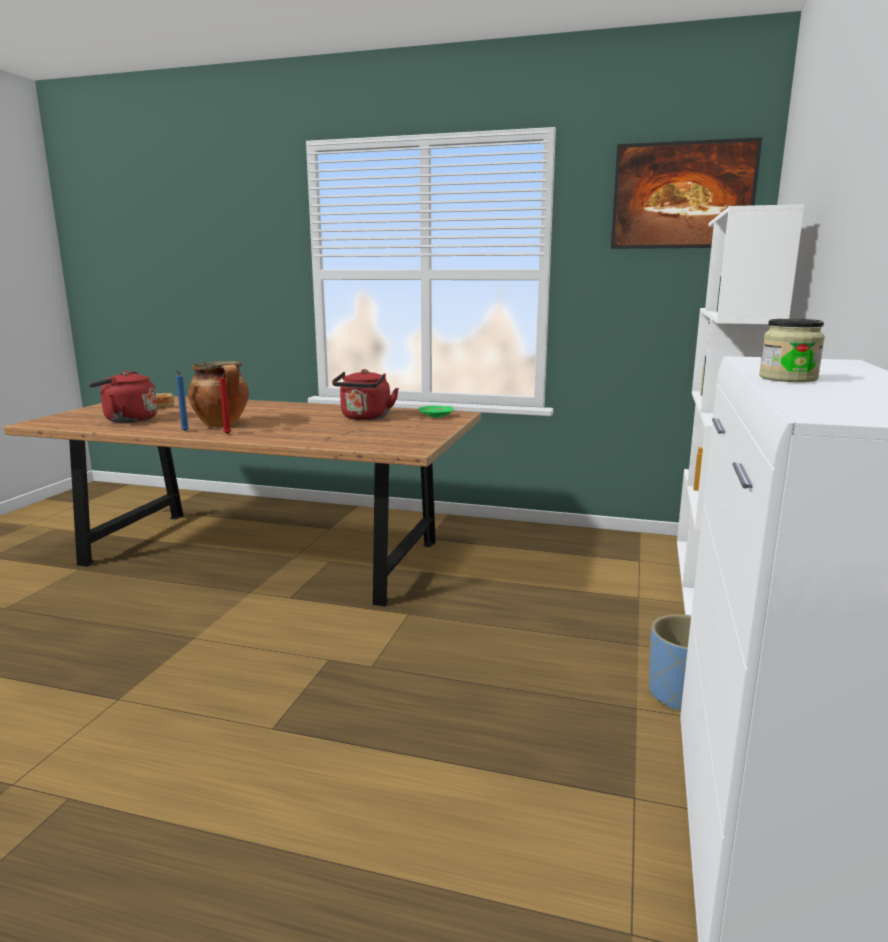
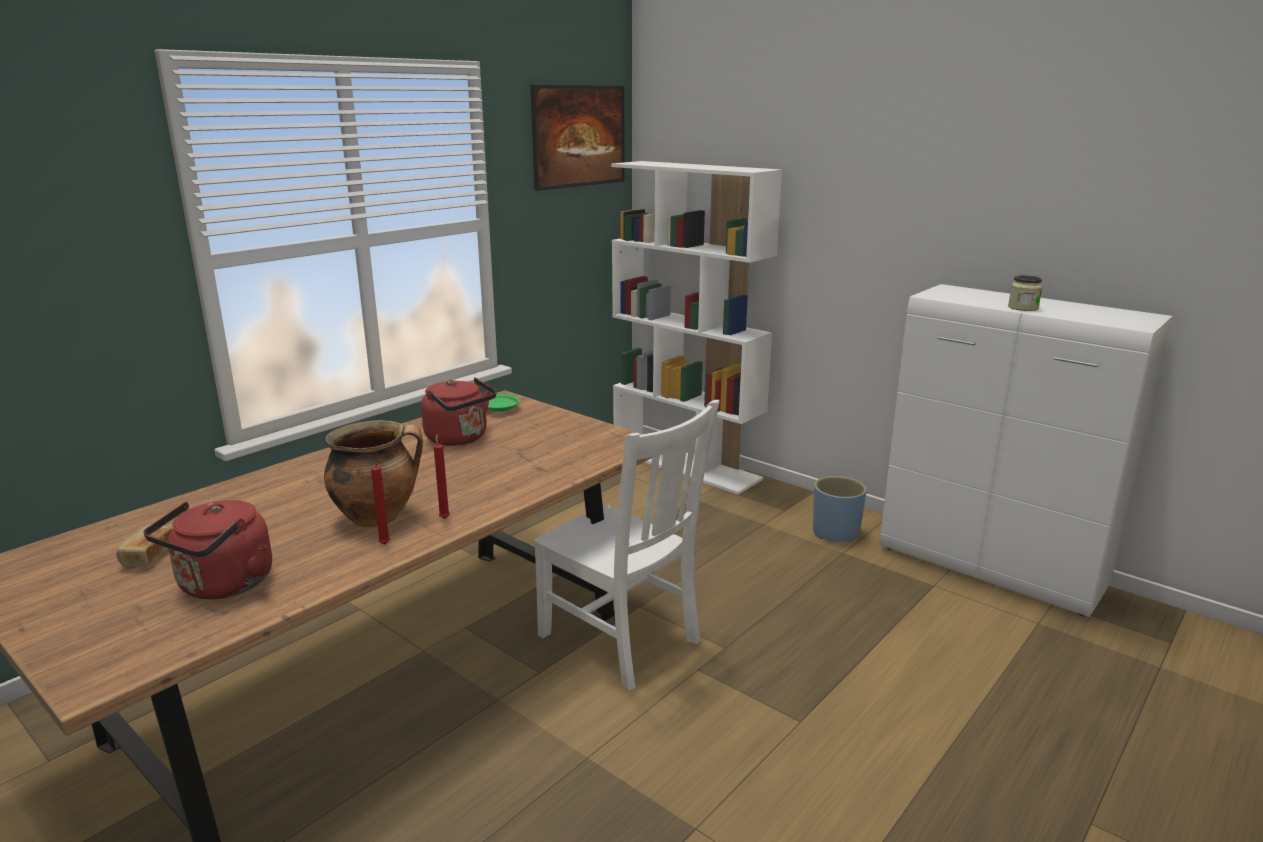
camera: 65 degrees left, 5 degrees up
(184, 431) = (386, 545): blue candle -> red candle
(351, 618) = (622, 640): none -> white chair

